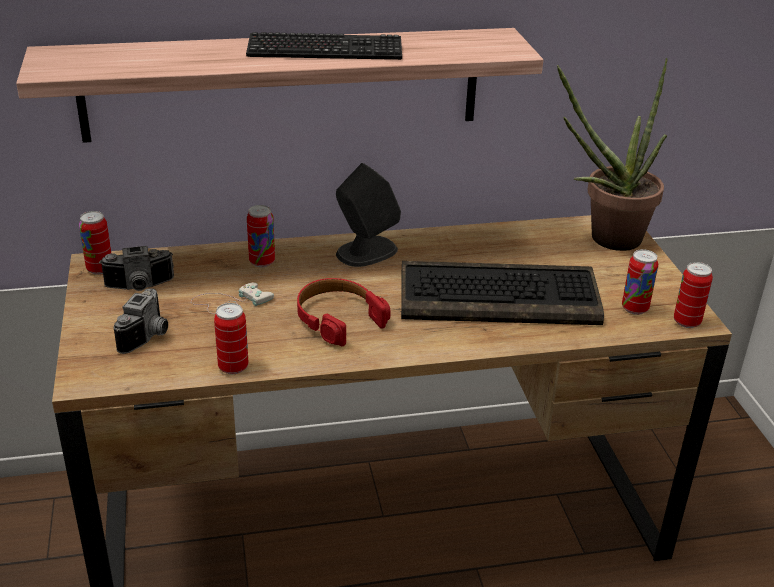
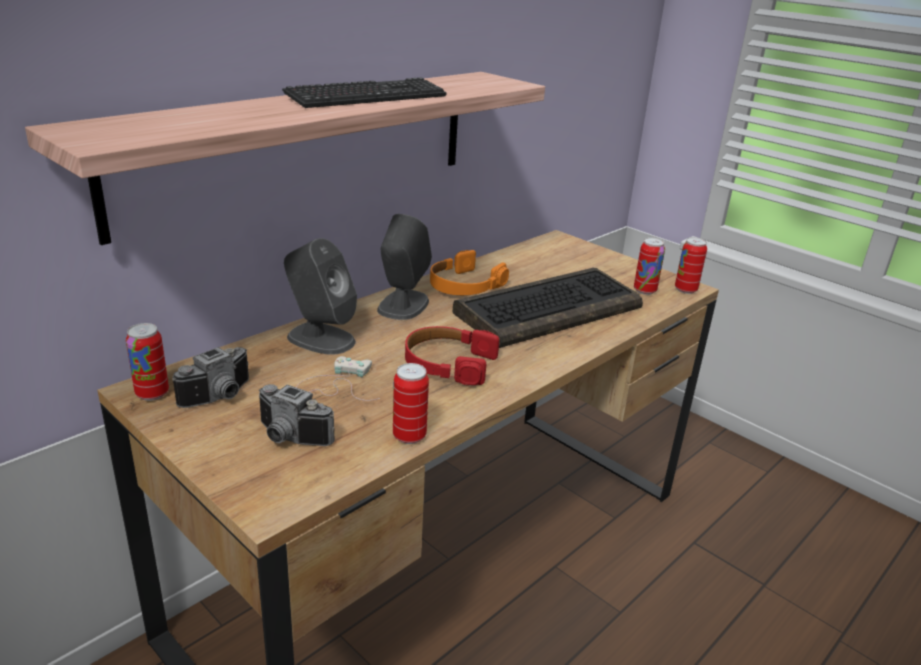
camera: 35 degrees left, 5 degrees down
(149, 336) = (289, 438): camera -> camera turned 135 degrees clockwise
(262, 262) = (320, 338): can -> grey speaker
(448, 248) = (464, 285): none -> orange headphones
(605, 239) = (564, 251): potted plant -> none

